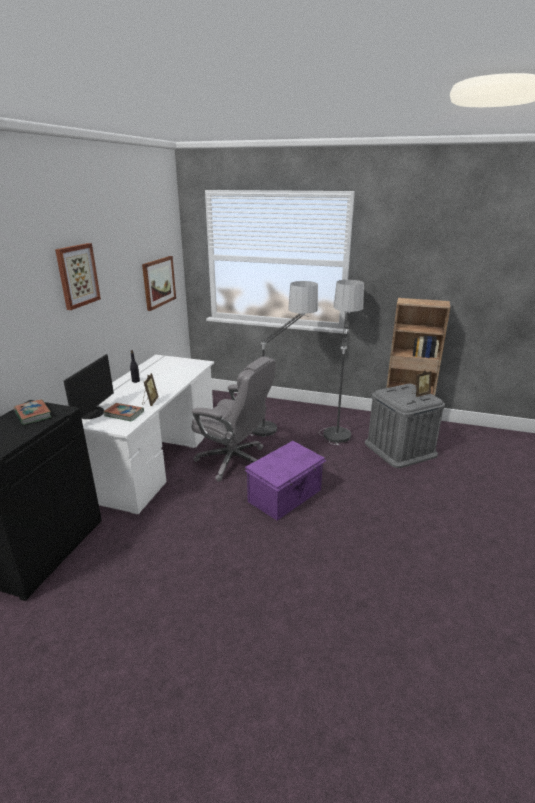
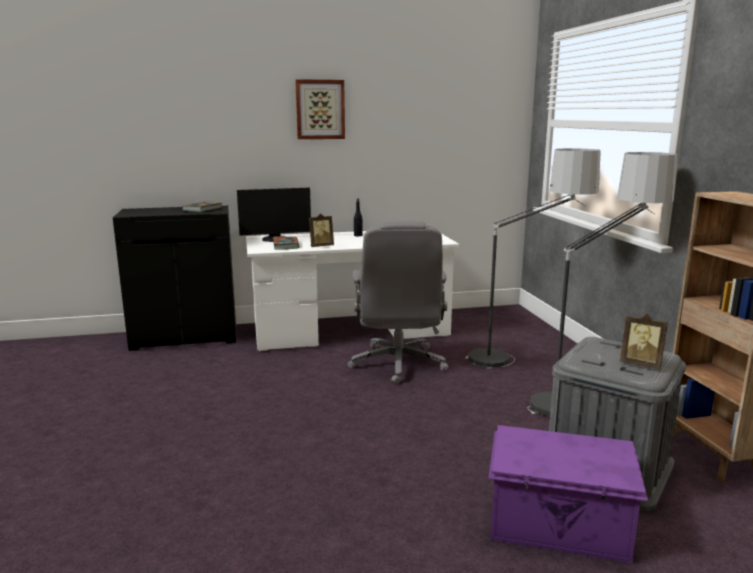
camera: 60 degrees right, 10 degrees down
(158, 282) = (464, 145): picture -> none
(286, 496) = (364, 409): purple storage box -> purple storage box (559, 526)

